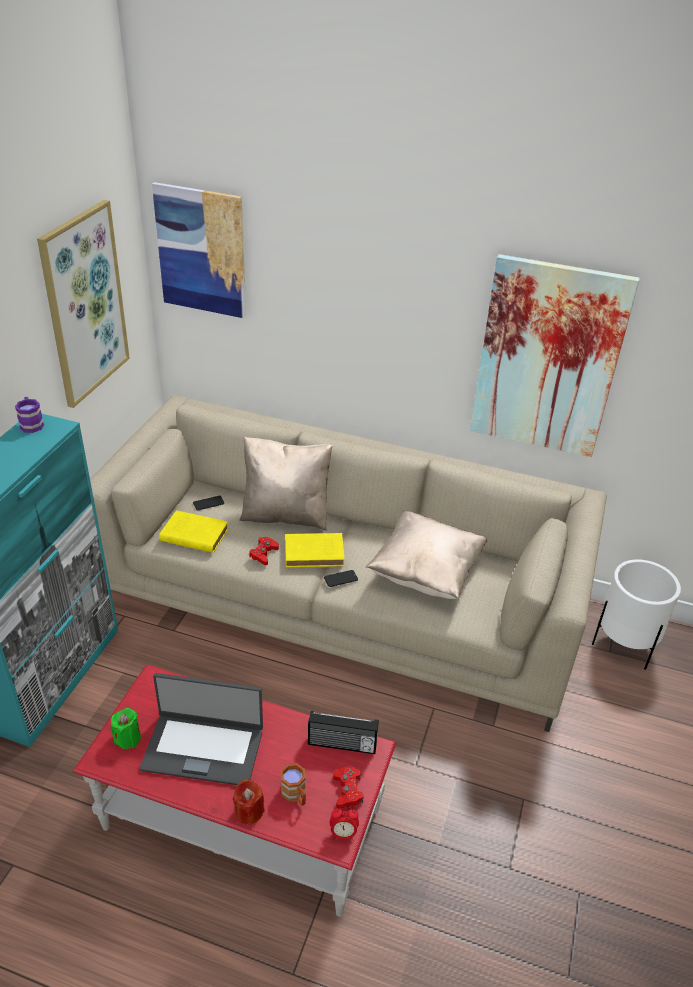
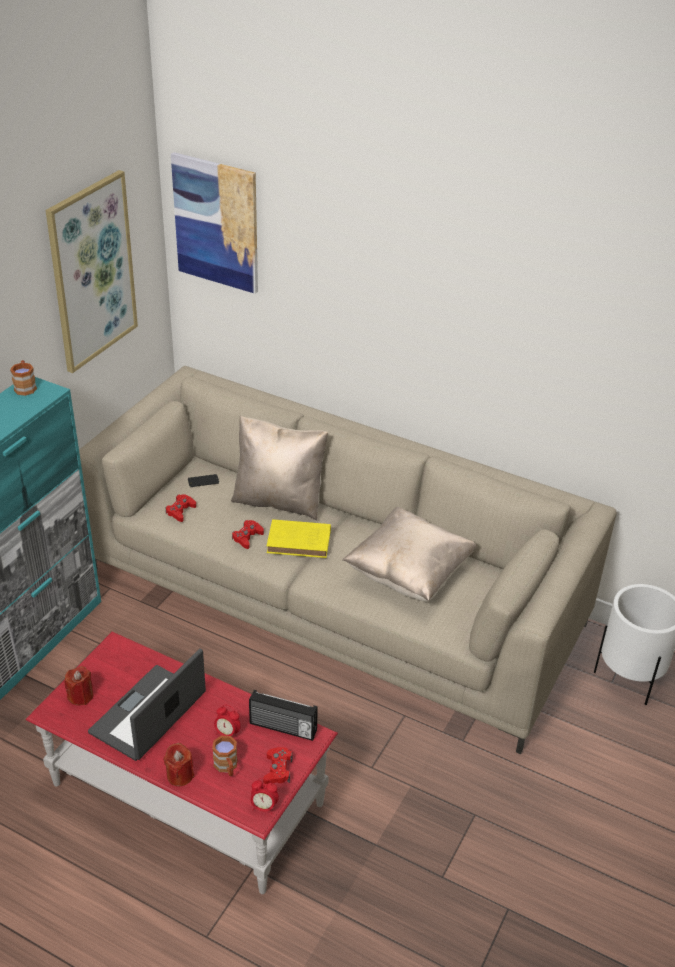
camera: 10 degrees right, 0 degrees up
(31, 423) = (25, 386): purple mug -> brown mug
(127, 738) = (81, 696): green candle -> red candle
(192, 534) = (180, 511): yellow book -> red game controller
(203, 748) = (149, 714): laptop -> laptop turned 105 degrees clockwise
(287, 758) = (227, 733): none -> alarm clock
(341, 579) = (320, 570): phone -> none
(547, 359) = (554, 361): picture -> none

